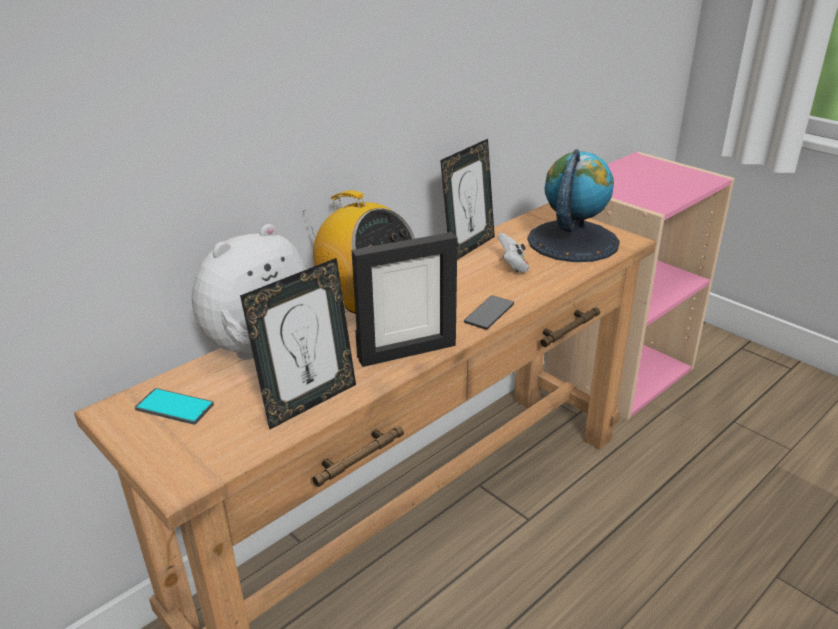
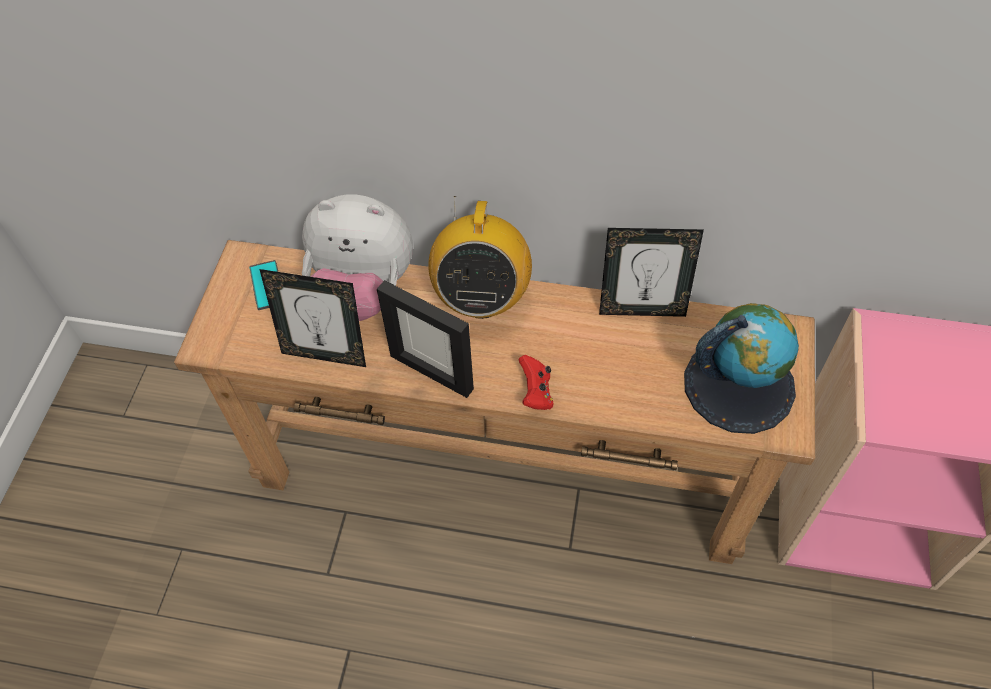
camera: 55 degrees right, 25 degrees up
(489, 313) = (536, 393): phone -> red game controller
(513, 266) = (638, 363): white game controller -> none

